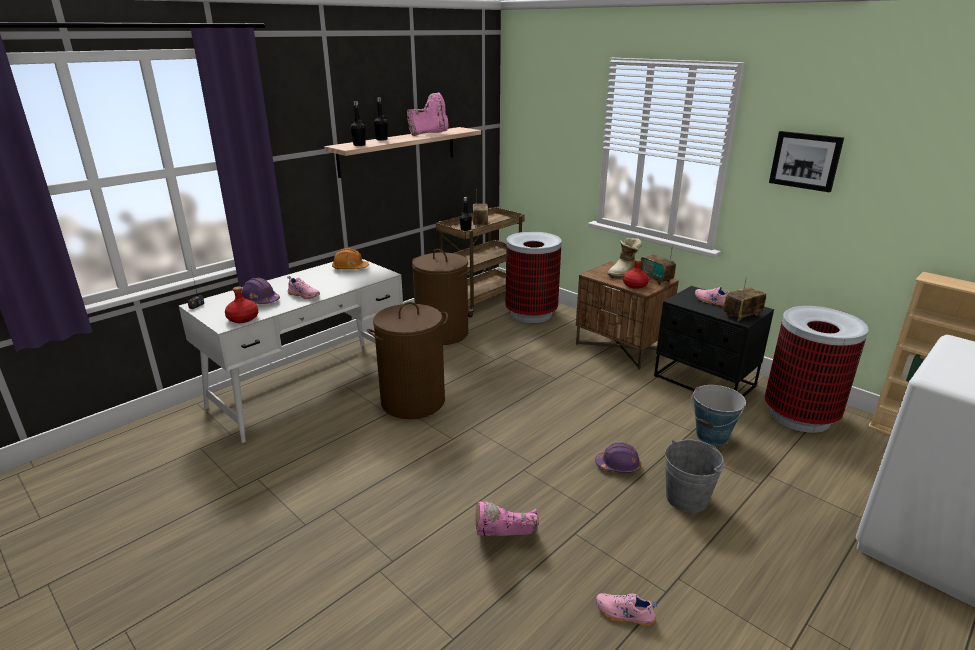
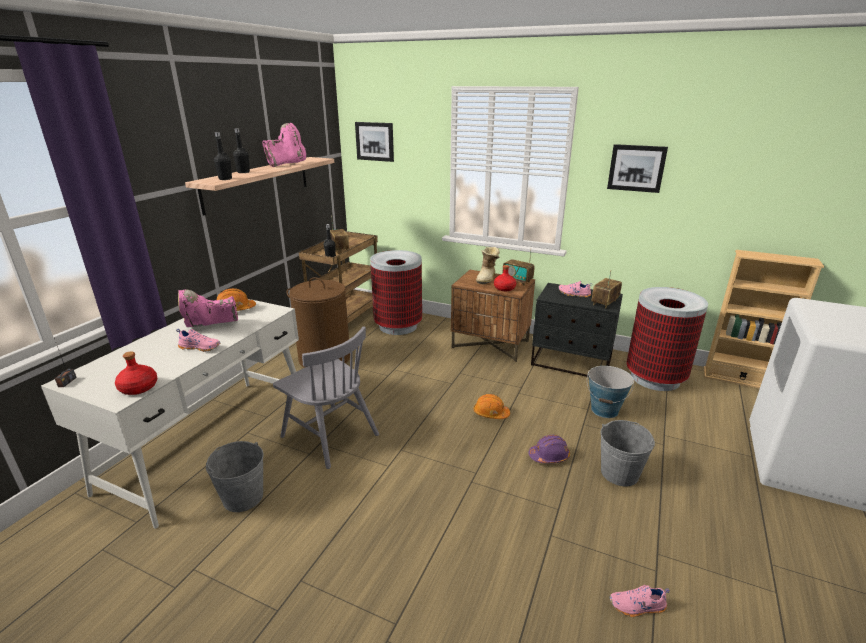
camera: 20 degrees left, 0 degrees up
(260, 301) = (149, 362): purple hard hat -> none
(317, 435) = (243, 497): none -> grey bucket
(413, 402) = (329, 435): brown laundry basket -> grey chair
(503, 540) = (492, 562): pink boot -> pink boot (210, 328)
(532, 113) = (375, 141): none -> picture
(580, 414) = (490, 413): none -> orange hard hat

